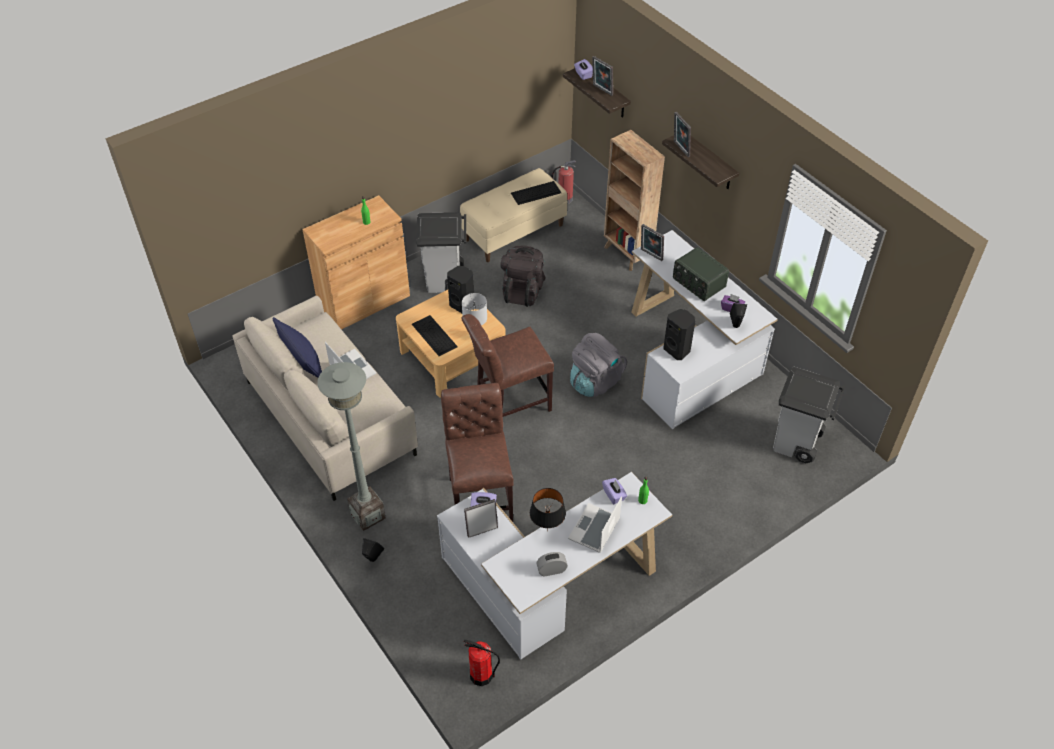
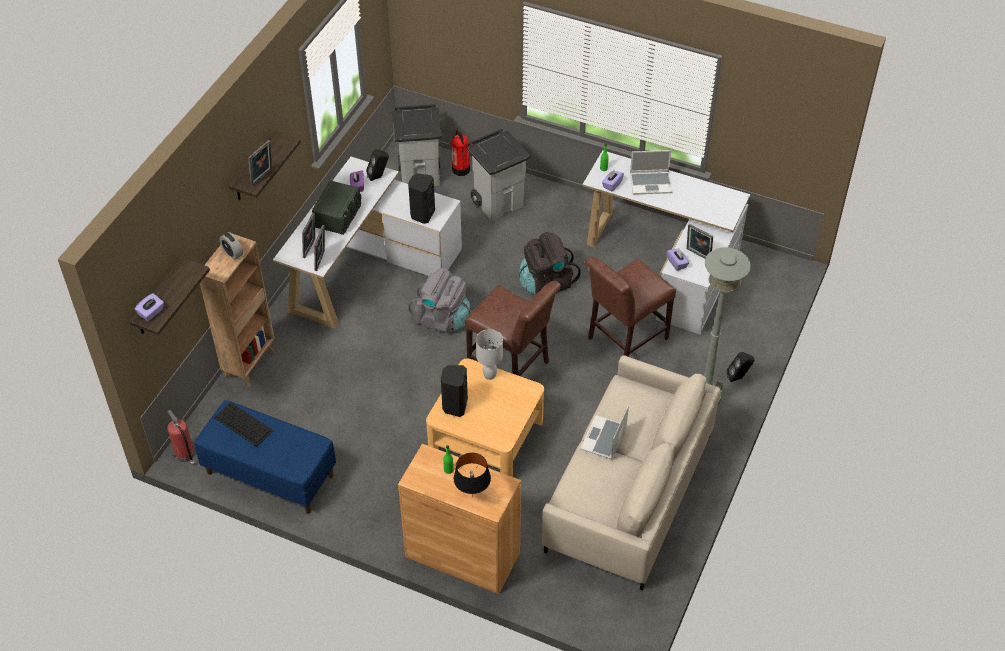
camera: 120 degrees left, 0 degrees up
(302, 361) = (624, 484): blue pillow -> none
(434, 335) = (510, 408): keyboard -> none
(445, 280) = (384, 498): grey trash can -> grey trash can (498, 202)
(481, 675) = (768, 268): fire extinguisher -> fire extinguisher (461, 169)
(514, 232) = (269, 474): beige bench -> blue bench
(523, 291) = (358, 424): black backpack -> black backpack (546, 282)
(547, 531) = (675, 207): black table lamp -> black table lamp (473, 497)
(551, 570) = (704, 191): alarm clock -> alarm clock (232, 253)
(601, 90) = (174, 286): picture frame -> picture frame (310, 248)

